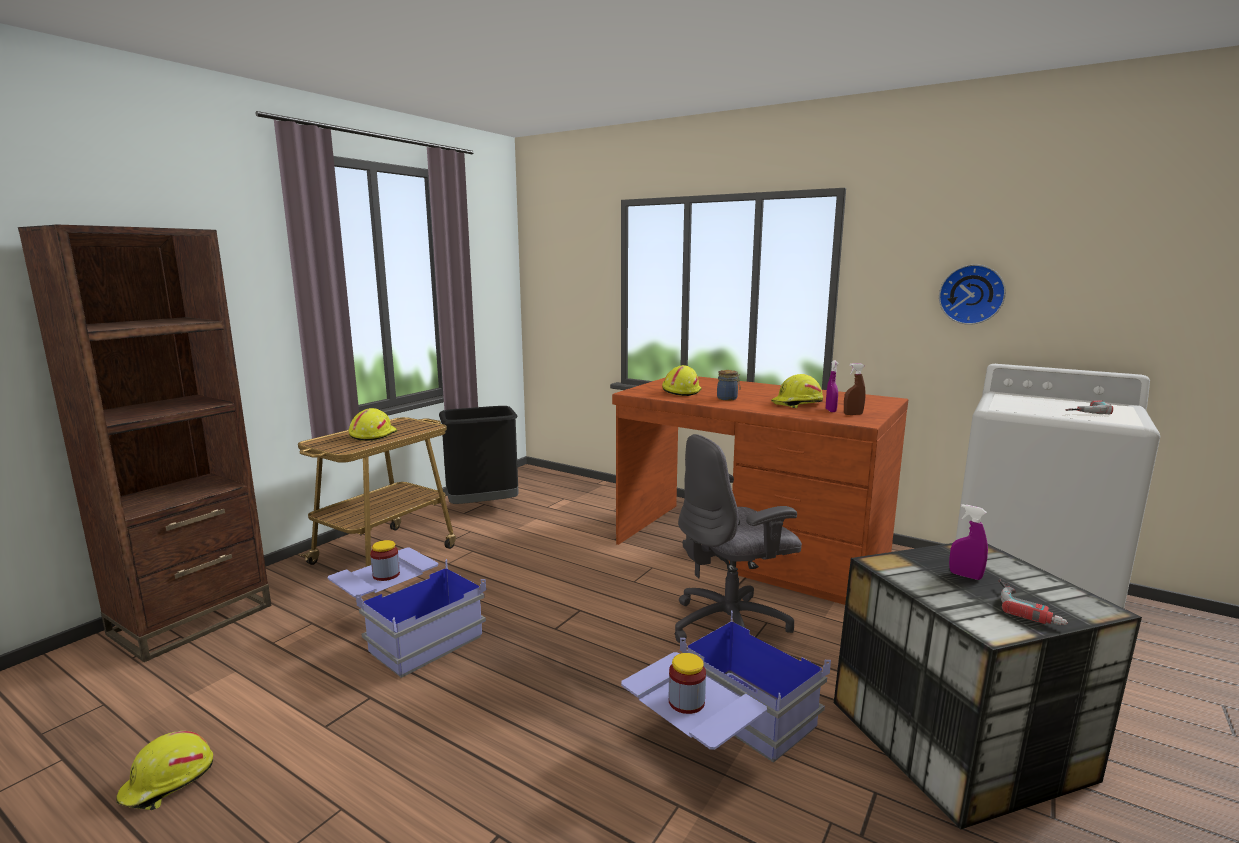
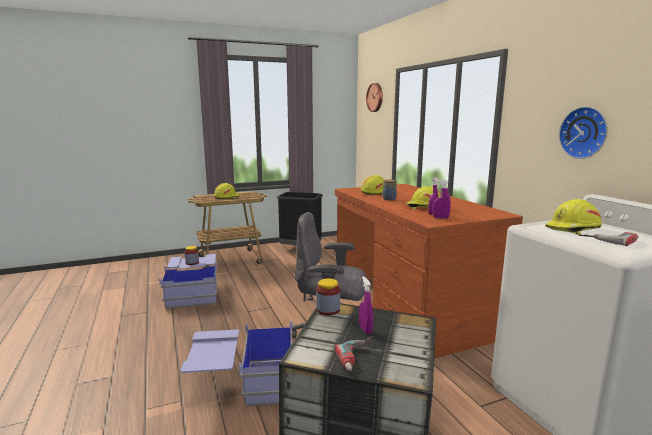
camera: 35 degrees right, 0 degrees up
(168, 783) = (63, 315): yellow hard hat -> yellow hard hat (573, 229)
(192, 619) = (138, 265): brown bookcase -> none
(570, 242) = (375, 97): none -> wall clock
(686, 702) = (208, 351): jar -> jar (328, 310)
(853, 414) = (440, 218): brown spray bottle -> purple spray bottle

